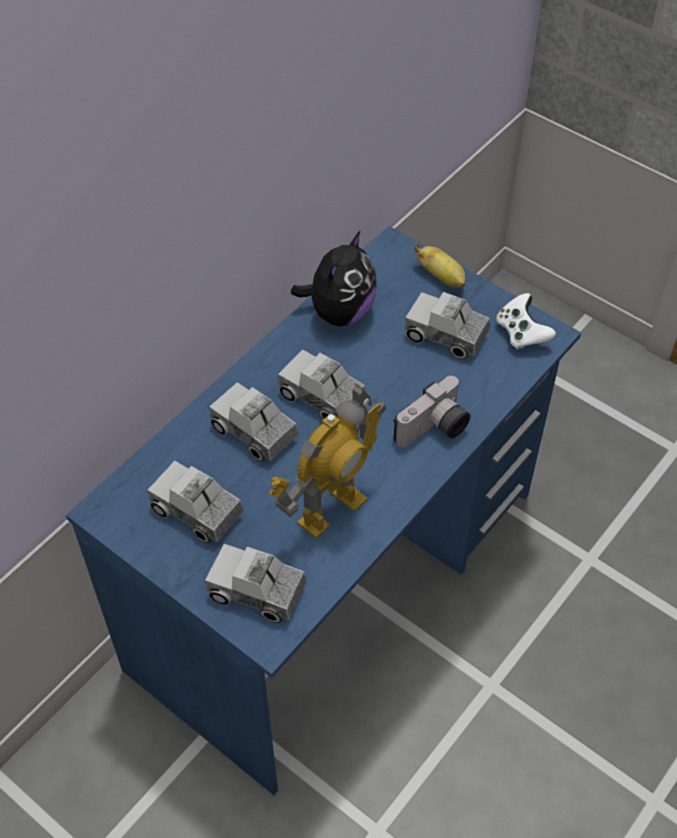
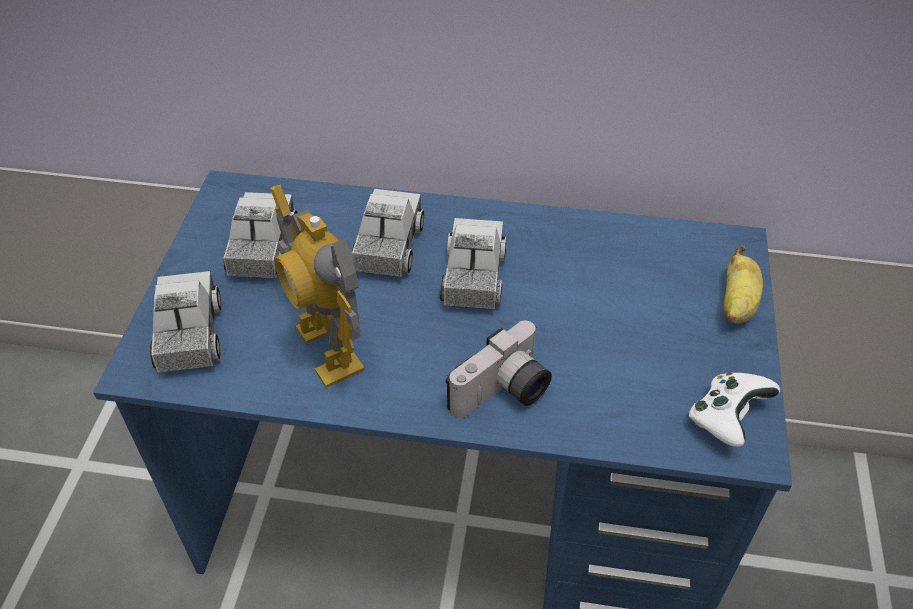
camera: 60 degrees right, 5 degrees down
(331, 509) = (328, 349): toy robot -> toy robot turned 45 degrees clockwise
(339, 312) = (601, 242): plush toy -> none
(434, 430) = (503, 394): camera -> camera turned 60 degrees counterclockwise
(446, 335) = (653, 345): toy truck -> none

